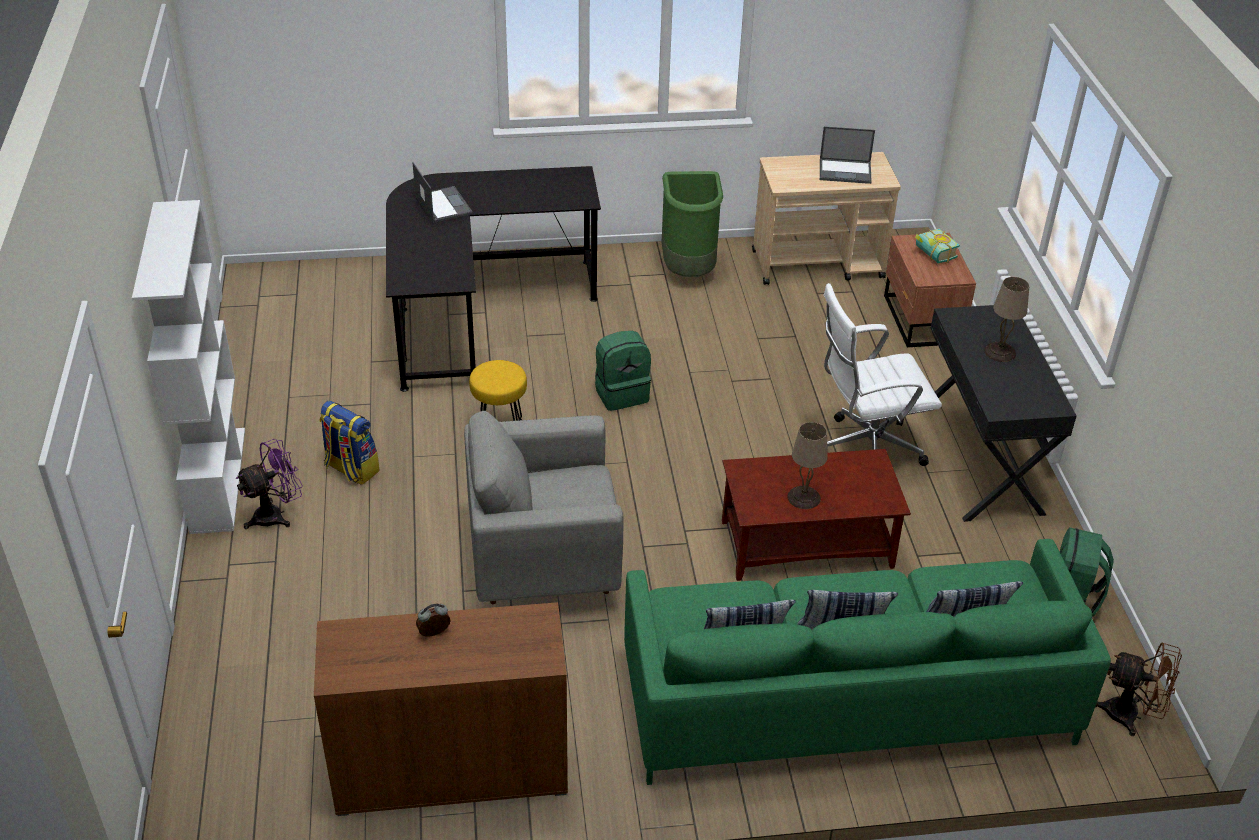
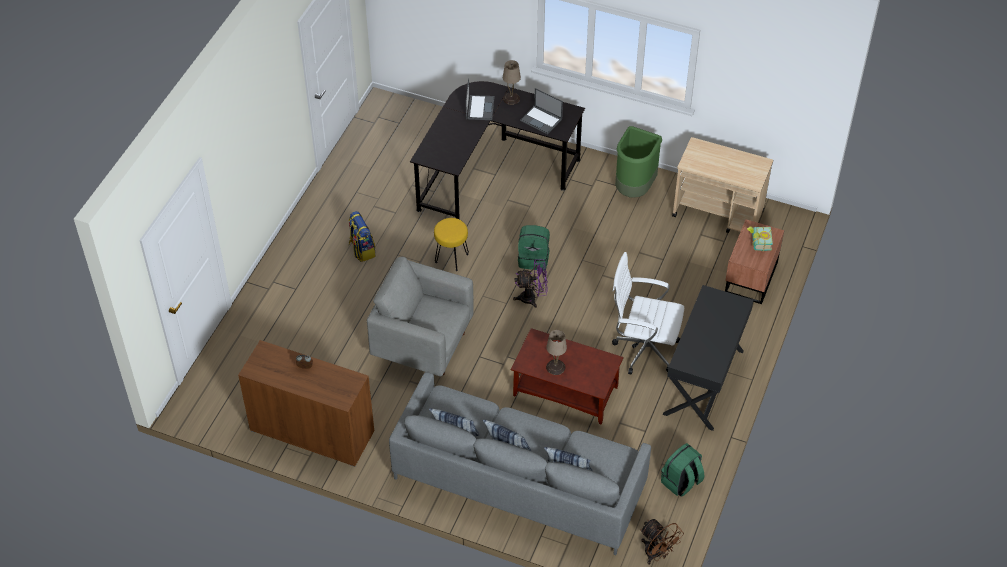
camera: 30 degrees right, 10 degrees up
(217, 479) = (293, 229): white bookcase -> none
(276, 515) = (310, 262): purple fan -> purple fan (532, 298)
(845, 171) = (736, 166): laptop -> laptop (541, 120)
(846, 699) = (519, 481): green sofa -> grey sofa
(999, 352) = (714, 327): beige table lamp -> beige table lamp (511, 98)

